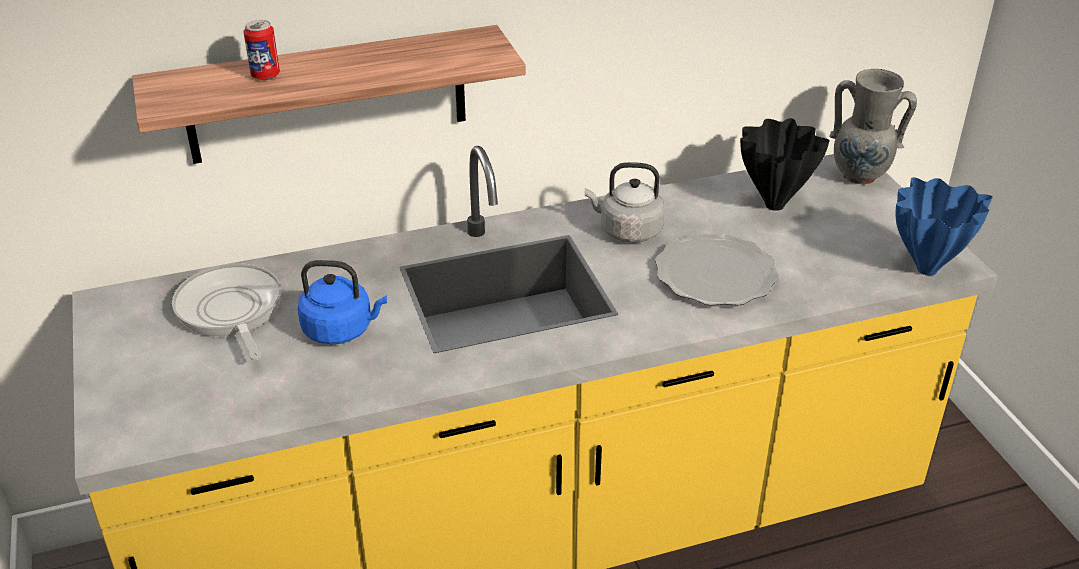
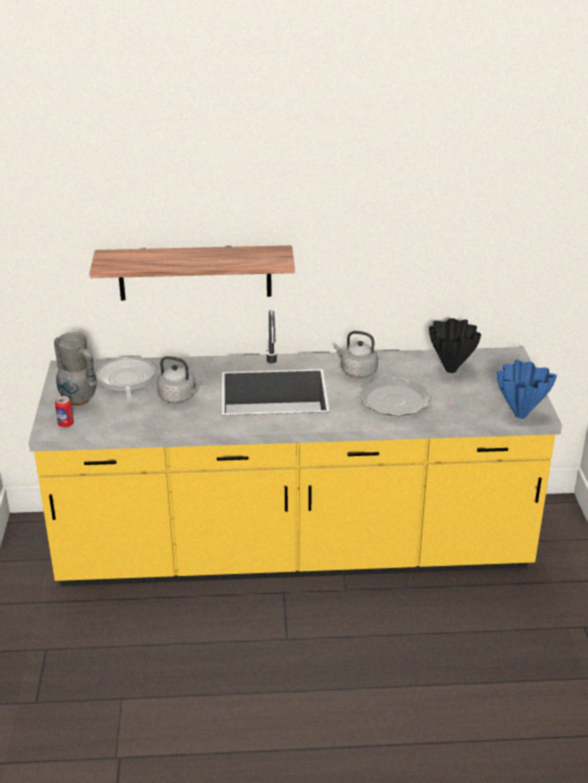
camera: 15 degrees right, 5 degrees down
(265, 75) = (159, 257): can -> can (66, 424)
(341, 330) = (179, 397): blue kettle -> grey kettle
(860, 177) = (513, 362): grey vase -> grey vase (79, 401)

